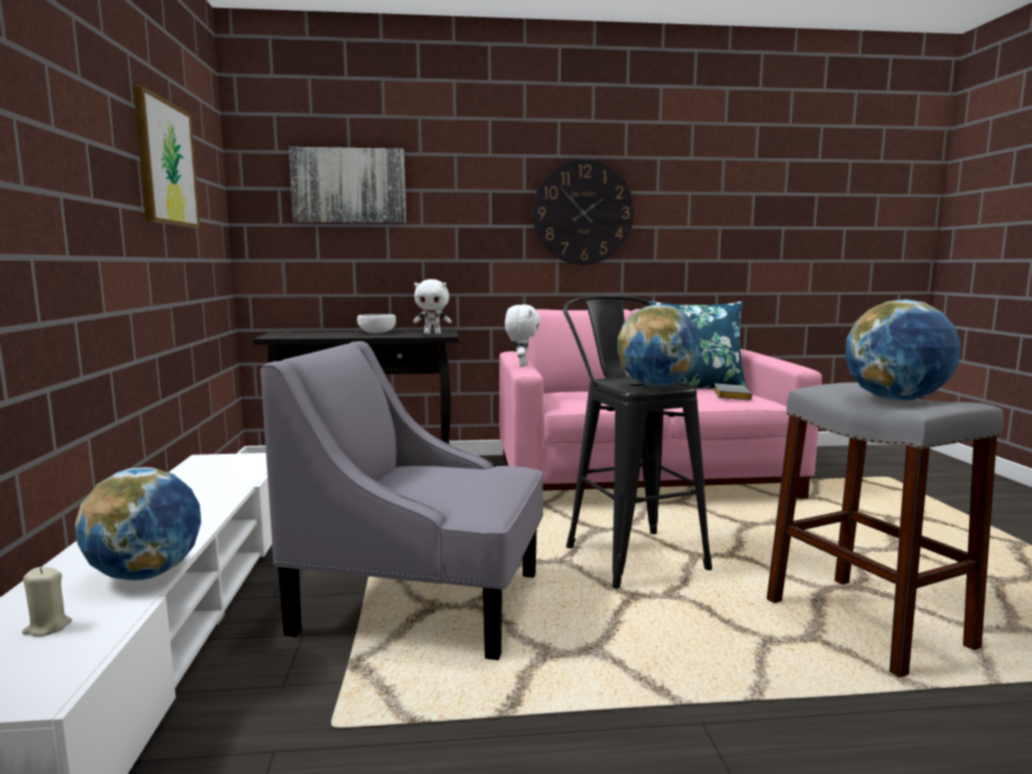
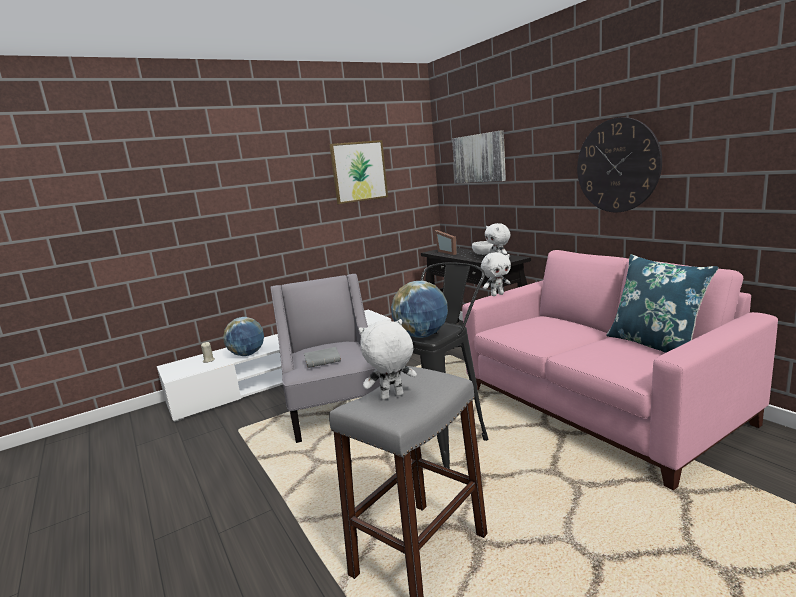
camera: 65 degrees right, 5 degrees up
(306, 335) = (448, 252): none -> picture frame
(729, 396) = (627, 361): grey book -> grey book (323, 360)
(896, 400) = (392, 397): globe -> white plush toy

